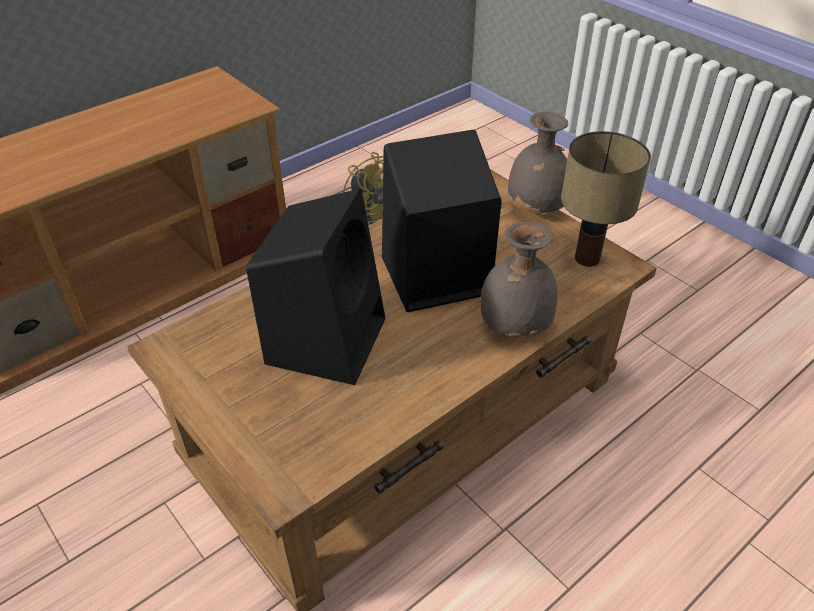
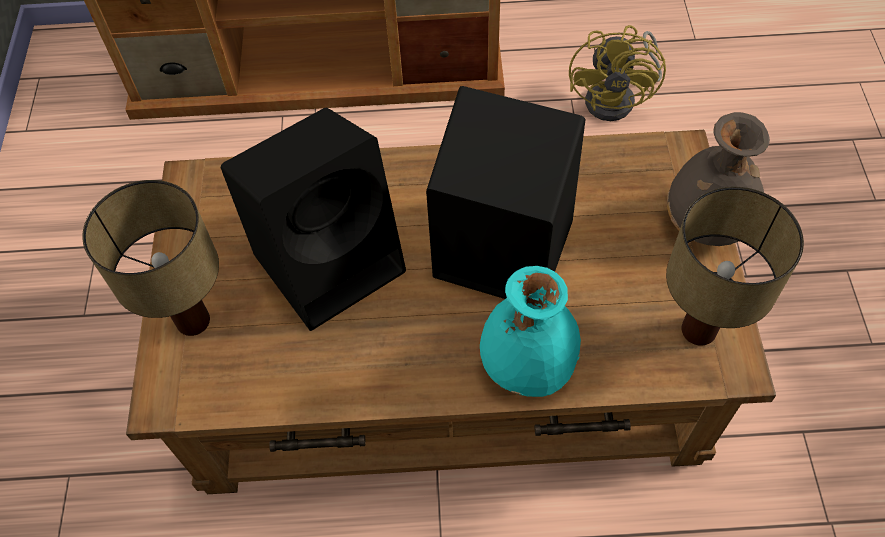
camera: 40 degrees right, 15 degrees up
(255, 429) = (191, 321): none -> table lamp
(513, 326) = (526, 364): grey vase -> turquoise vase

